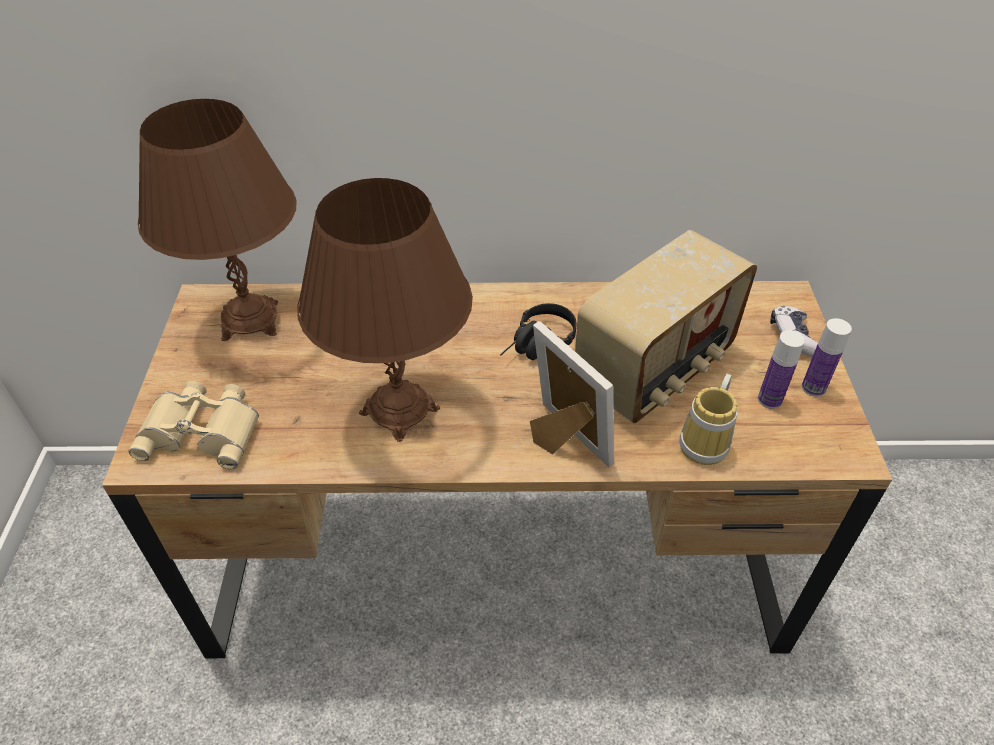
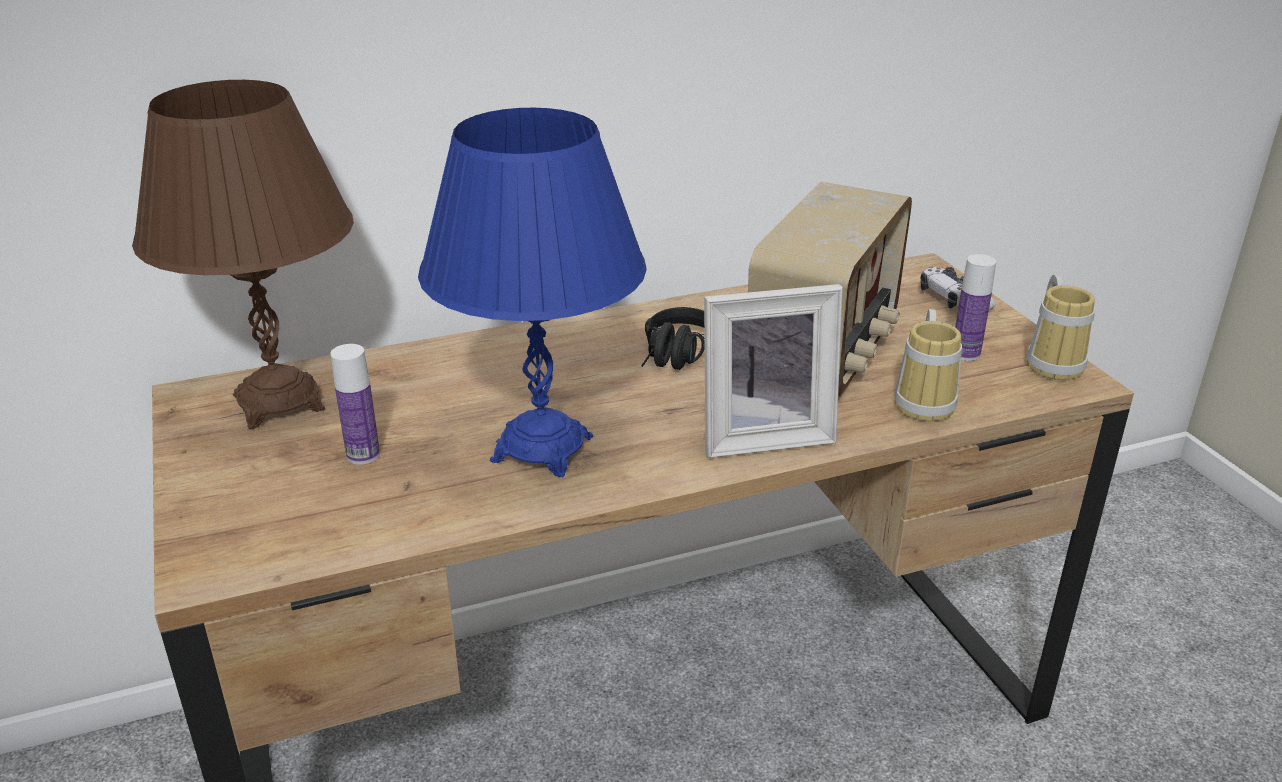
camera: 20 degrees left, 15 degrees down
(203, 429) = (278, 522): beige binoculars -> none
(400, 411) = (543, 448): brown table lamp -> blue table lamp
(562, 442) = (764, 435): picture frame -> picture frame turned 135 degrees clockwise
(813, 388) = (1002, 336): bottle -> bottle (363, 455)
(841, 429) = (1055, 362): none -> mug

